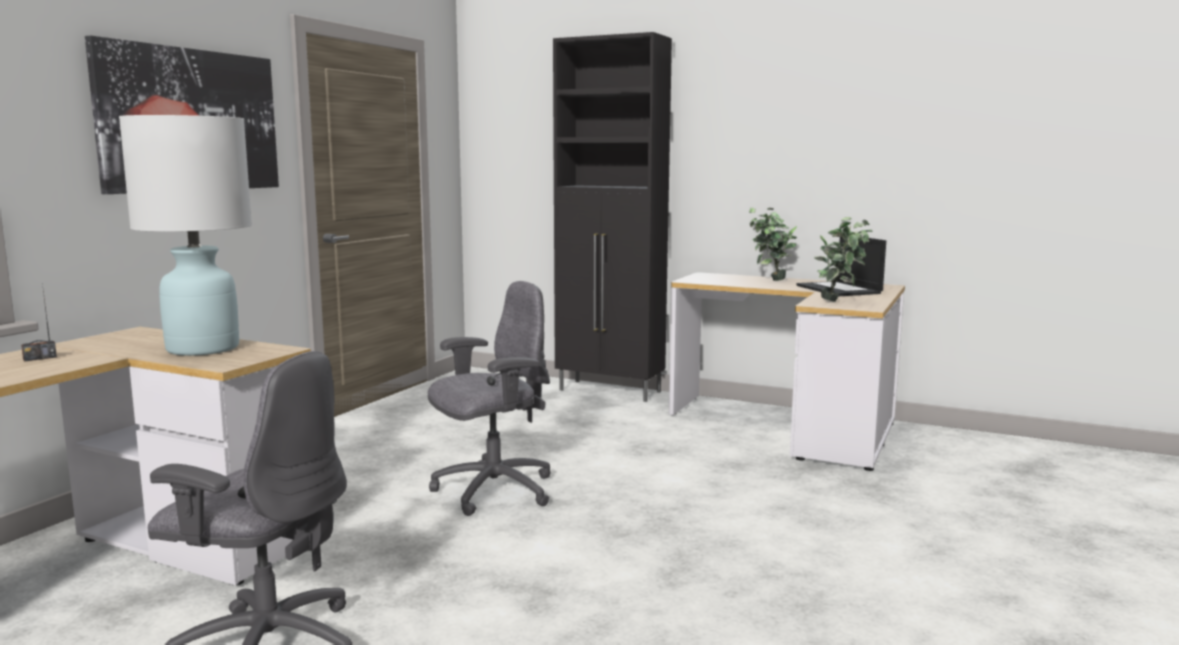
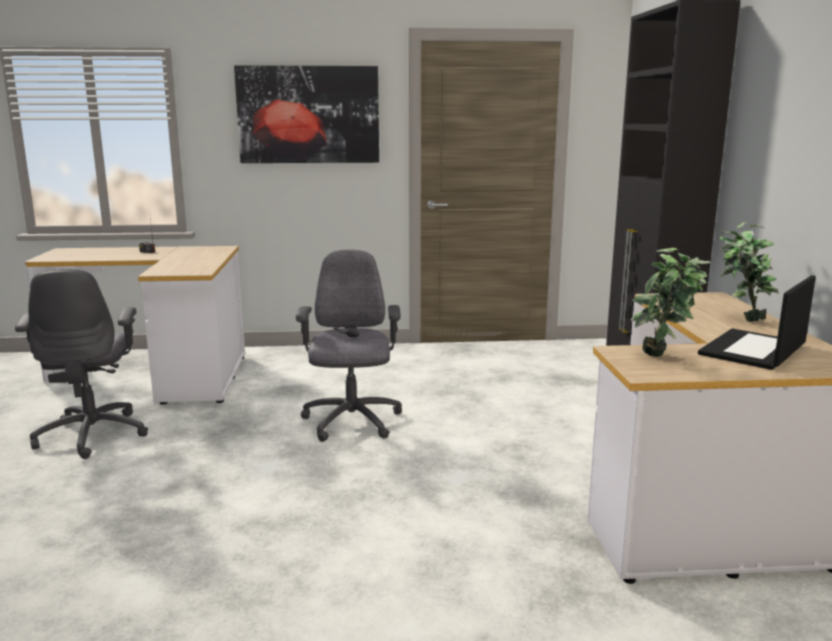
camera: 60 degrees right, 5 degrees up
(202, 349) = (190, 263): white table lamp -> none
(492, 491) = (351, 422): grey office chair -> grey office chair turned 120 degrees counterclockwise

